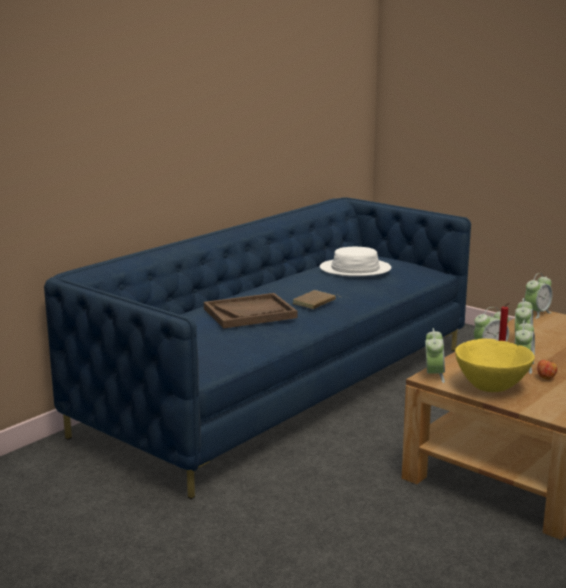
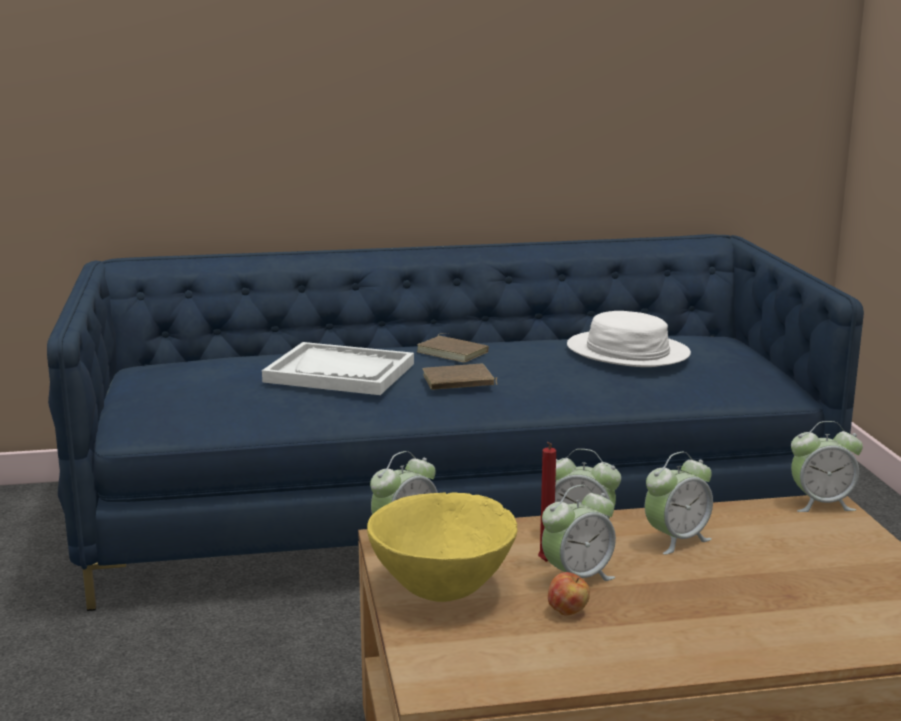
camera: 40 degrees right, 0 degrees up
(250, 313) = (340, 373): brown tray -> white tray
(279, 289) = (454, 352): none -> brown book

